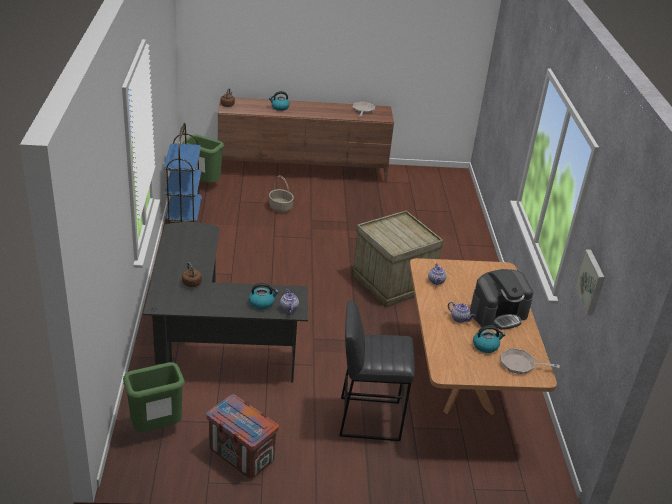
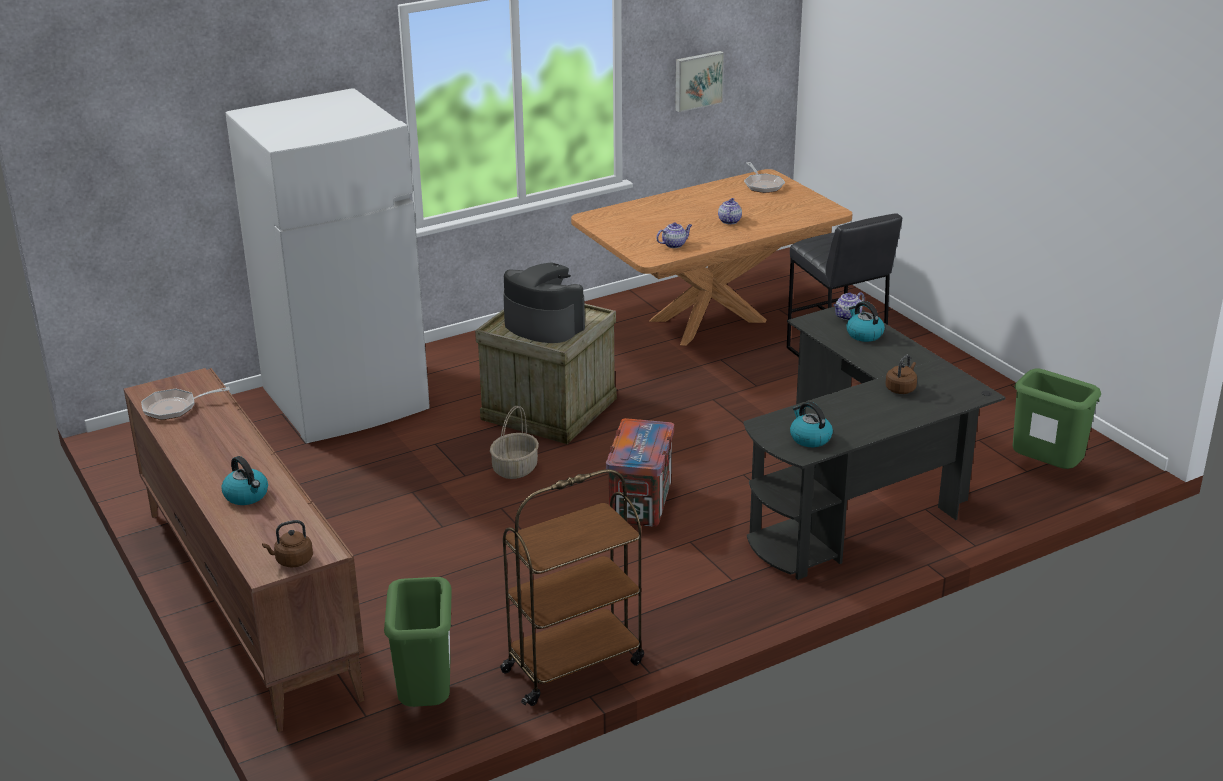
camera: 115 degrees left, 5 degrees down
(184, 216) = (575, 667): blue cart -> brown cart
(242, 455) = (995, 407): crate -> crate (640, 503)
(281, 207) = (428, 572): basket -> basket (515, 468)
(452, 230) = (346, 399): none -> white fridge
(486, 346) = (757, 202): kettle -> kettle (809, 438)
(498, 314) = (690, 206): coffee machine -> coffee machine (543, 325)

